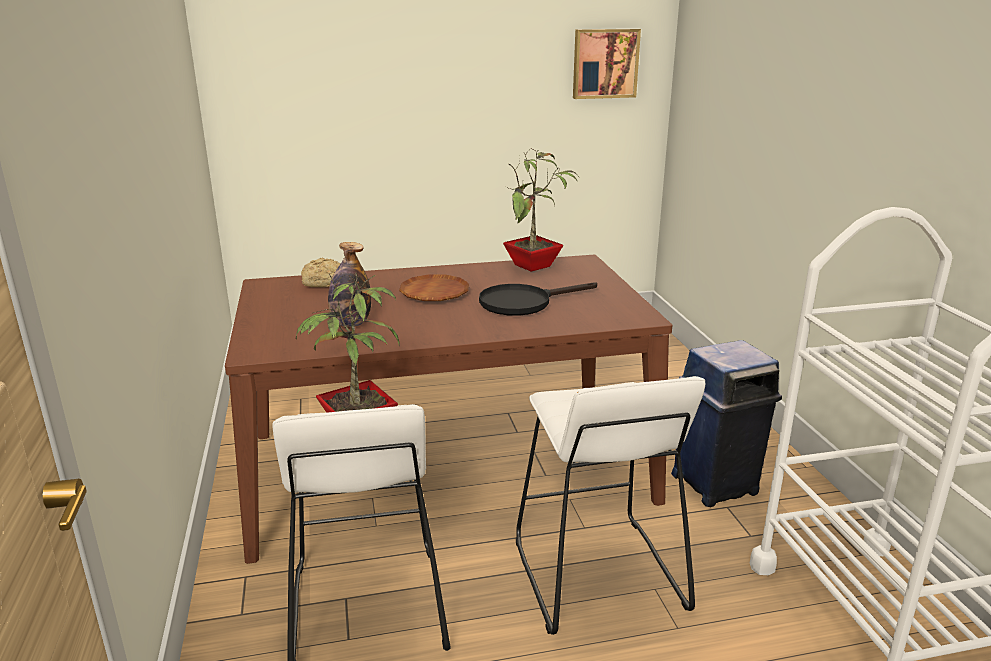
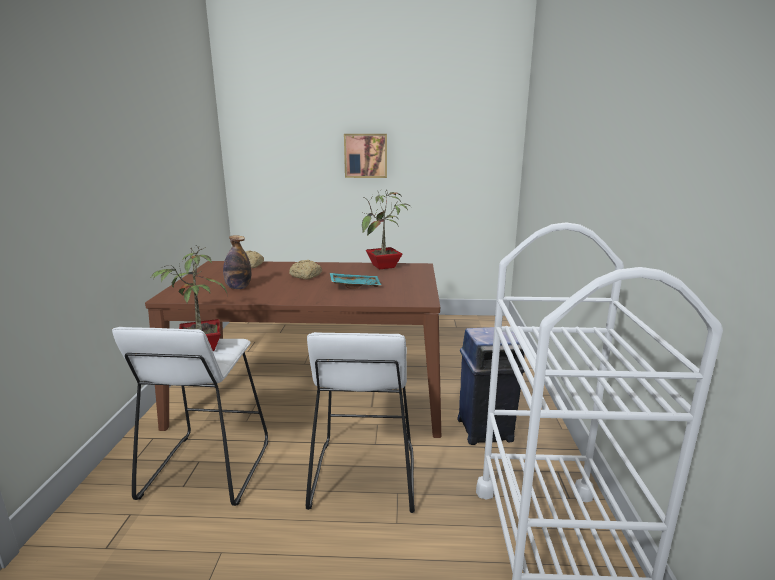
camera: 15 degrees right, 5 degrees down
(434, 293) = (306, 276): brown plate -> bread
(524, 302) = (355, 286): black frying pan -> turquoise tray
(605, 63) = (474, 144): picture -> picture (366, 155)

